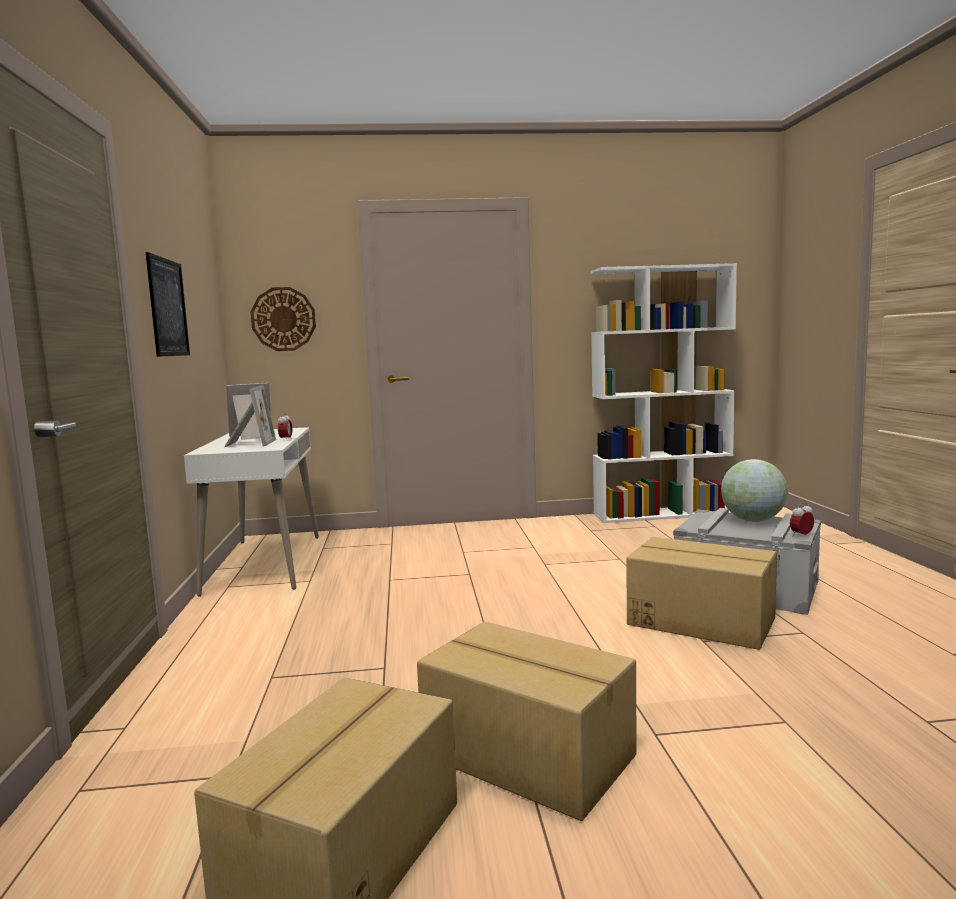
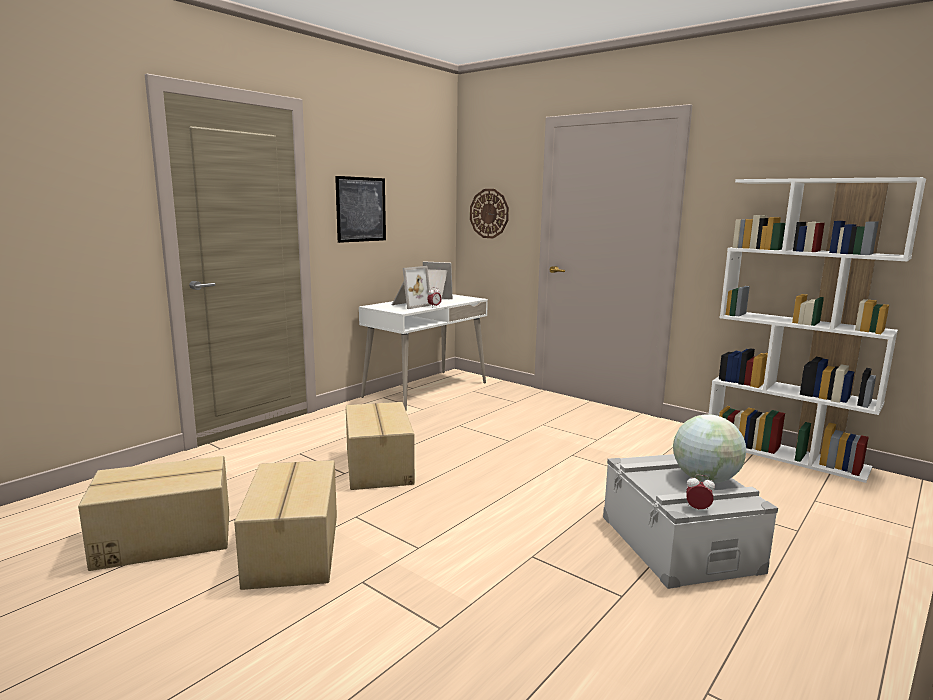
camera: 45 degrees right, 5 degrees up
(700, 621) = (568, 544): cardboard box -> cardboard box (380, 466)

